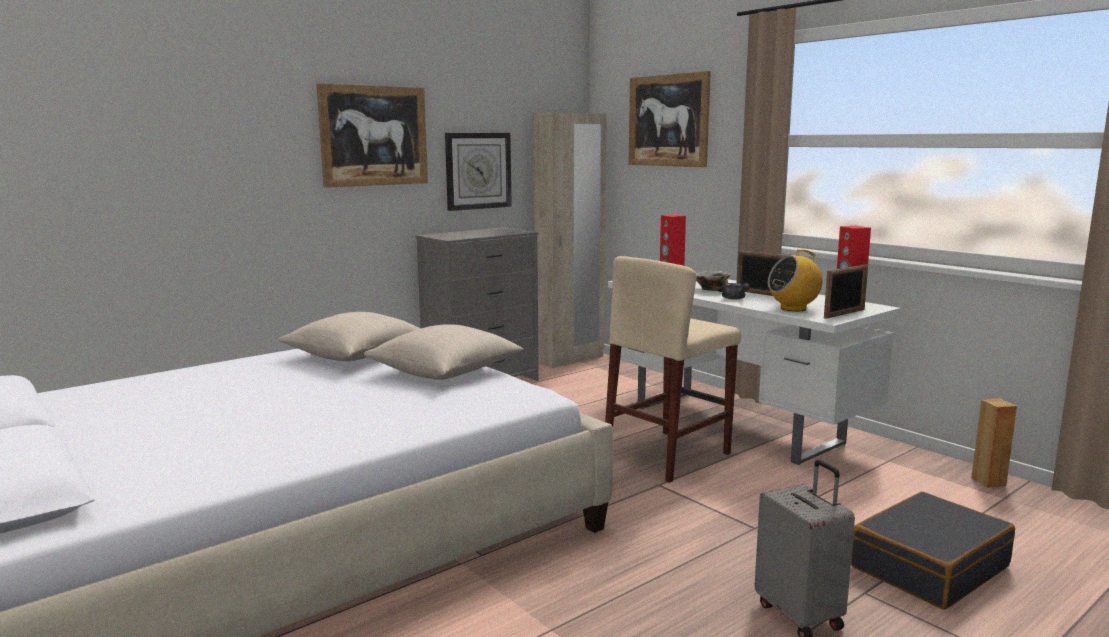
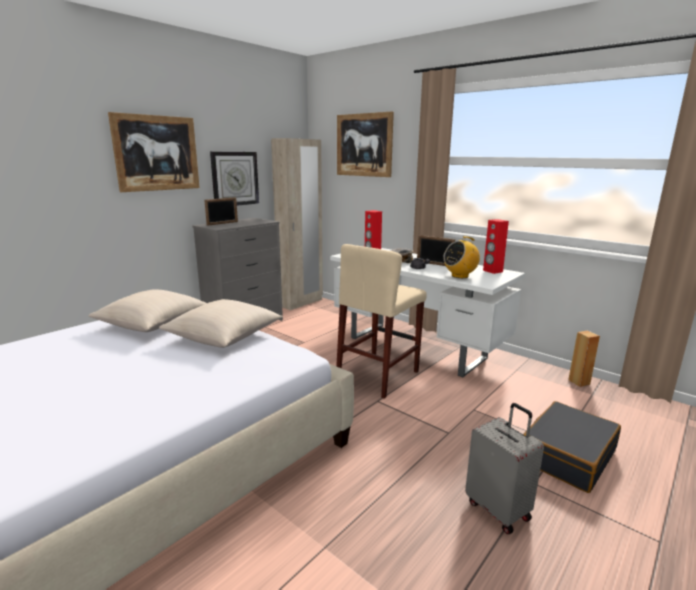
camera: 10 degrees left, 5 degrees up
(844, 314) = (494, 279): picture frame -> picture frame (222, 223)

